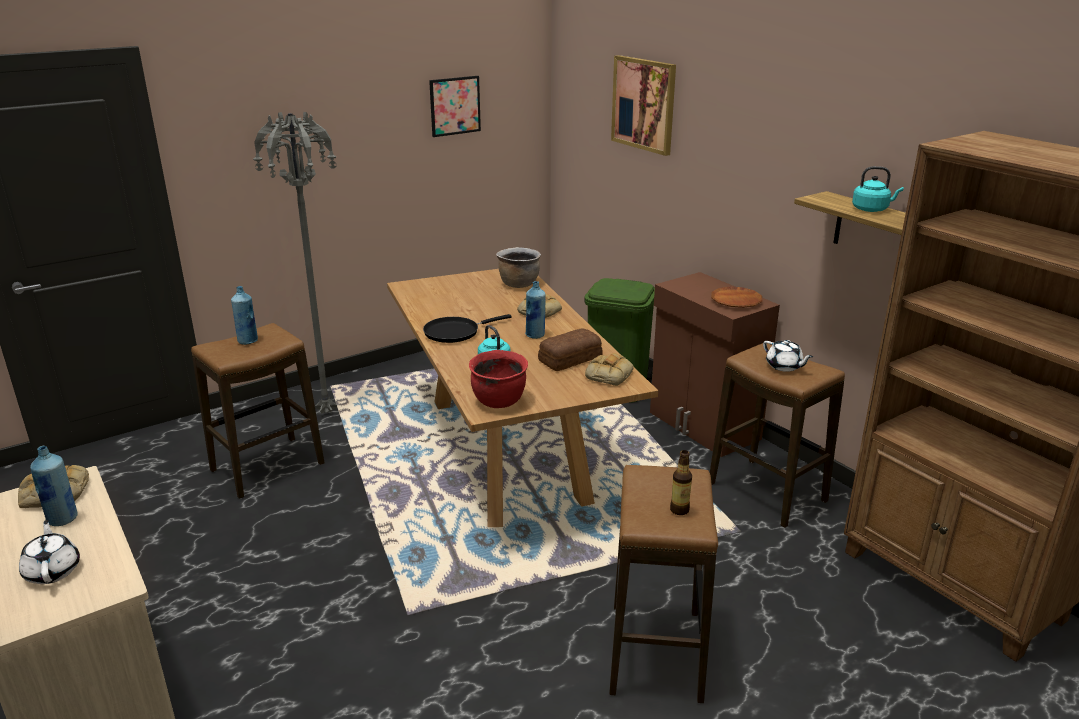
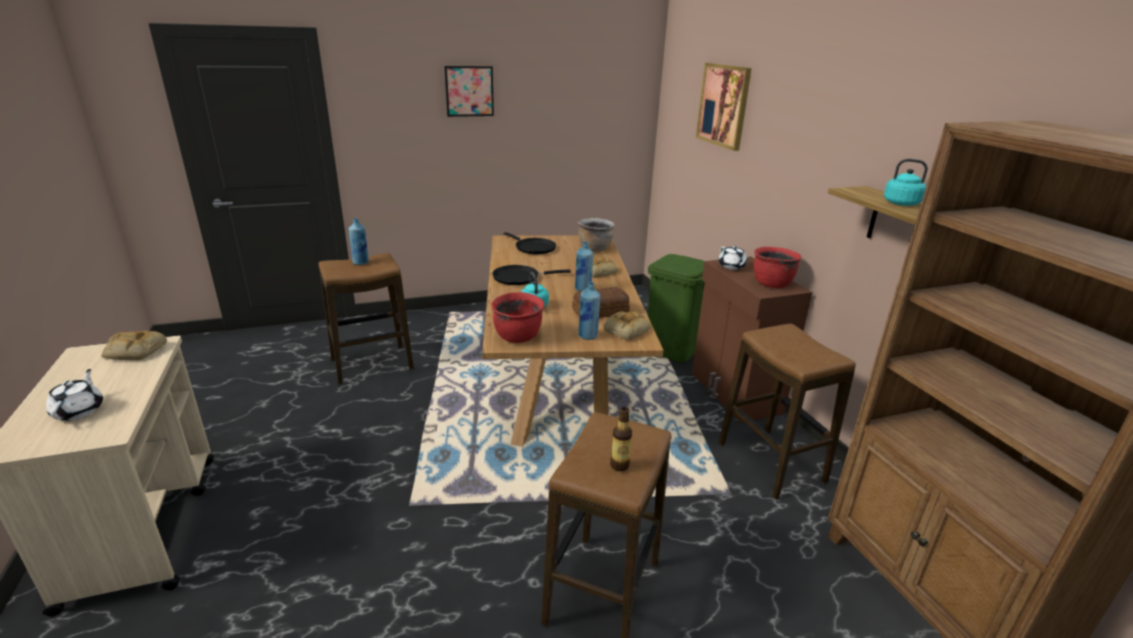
camera: 15 degrees right, 0 degrees up
(63, 519) = (122, 371): blue bottle -> blue bottle (588, 336)
(328, 413) = (437, 331): grey floor lamp -> none
(447, 293) = (533, 248): none -> black frying pan
(455, 106) = (573, 101): picture -> picture (469, 91)
(736, 301) = (771, 284): brown plate -> red cooking pot
(784, 366) = (796, 348): white teapot -> white teapot (732, 267)

